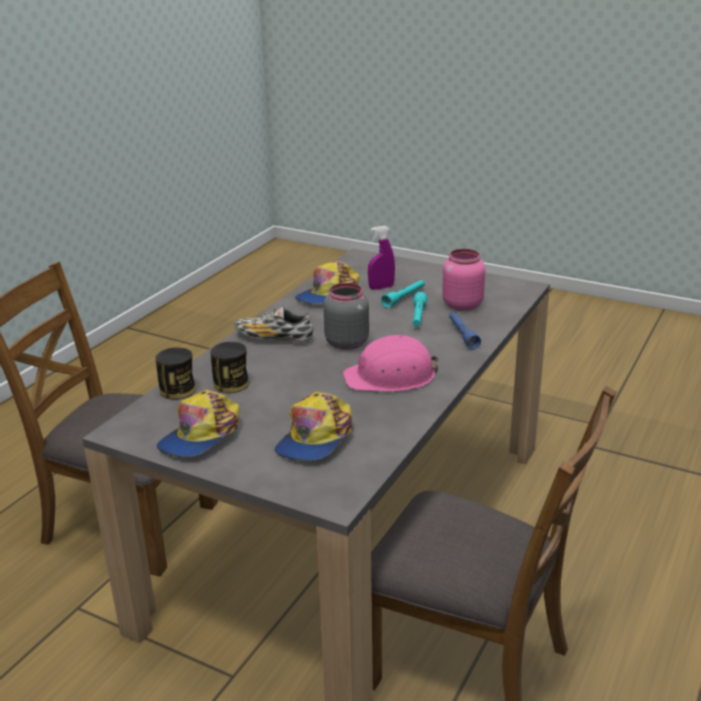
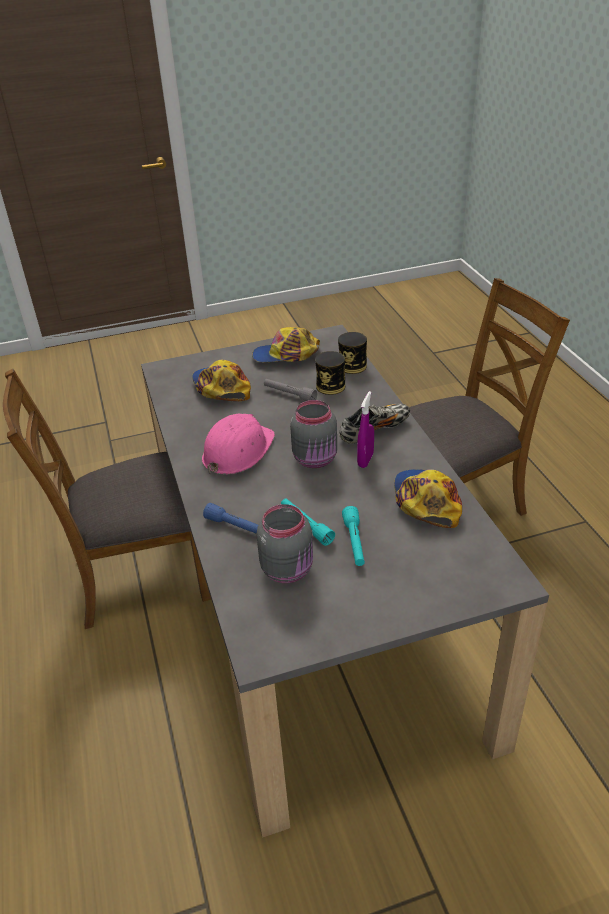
camera: 135 degrees right, 10 degrees up
(201, 435) = (286, 355): cap -> cap turned 75 degrees counterclockwise
(274, 396) = (289, 394): none -> grey flashlight
(381, 287) = (399, 543): purple spray bottle -> purple spray bottle (365, 460)
(461, 305) = (288, 569): pink jar -> grey jar

